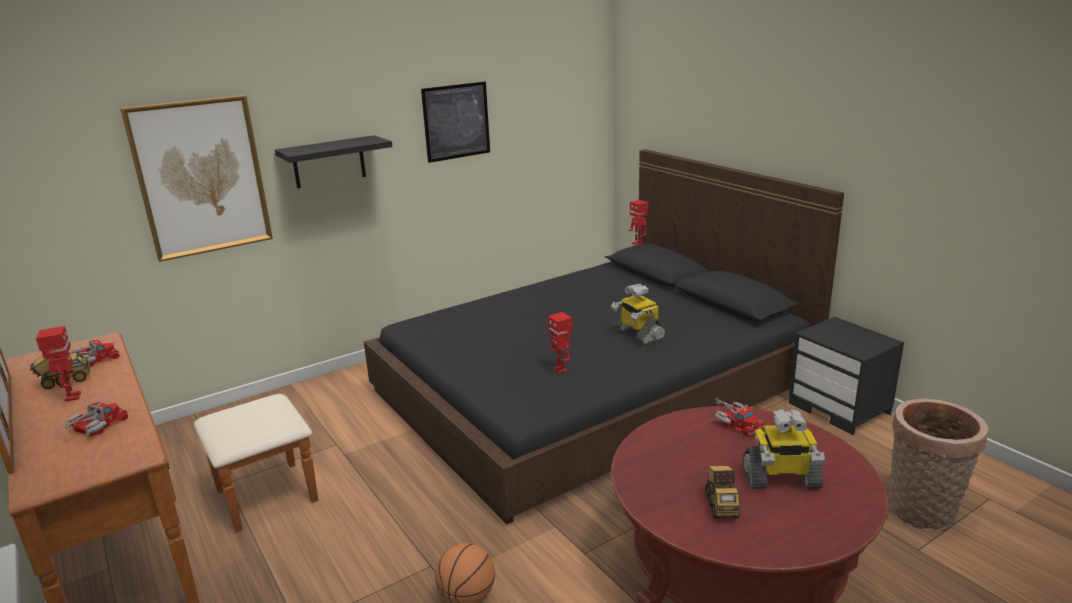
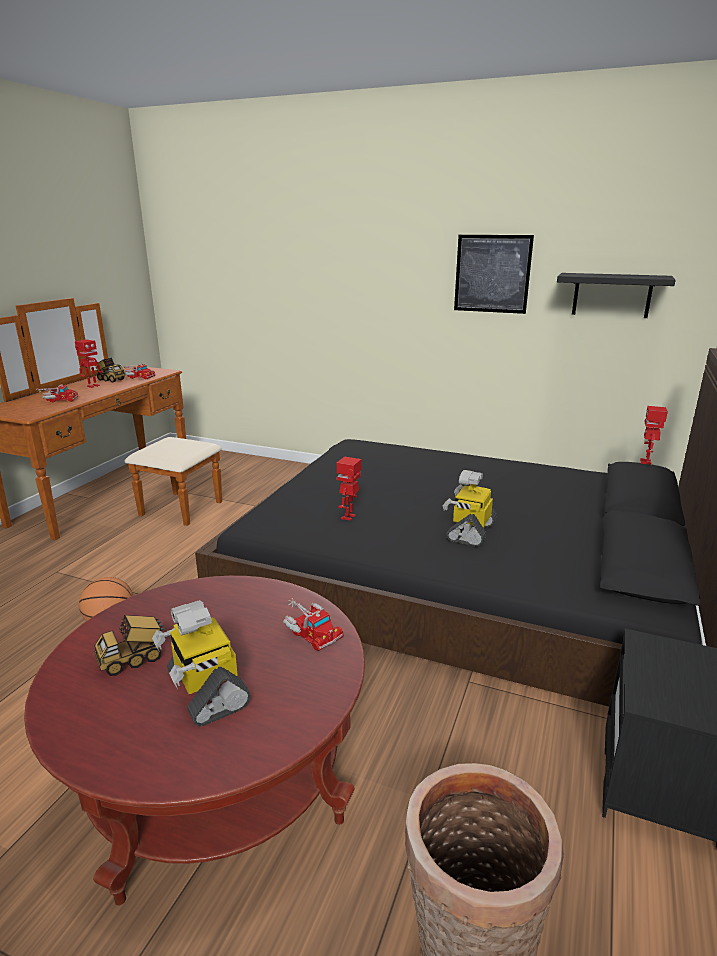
camera: 55 degrees right, 0 degrees up
(201, 177) = (272, 282): picture -> none
(329, 162) = (363, 290): black shelf -> black shelf (612, 295)
(735, 423) = (310, 630): toy truck -> toy truck turned 60 degrees counterclockwise

